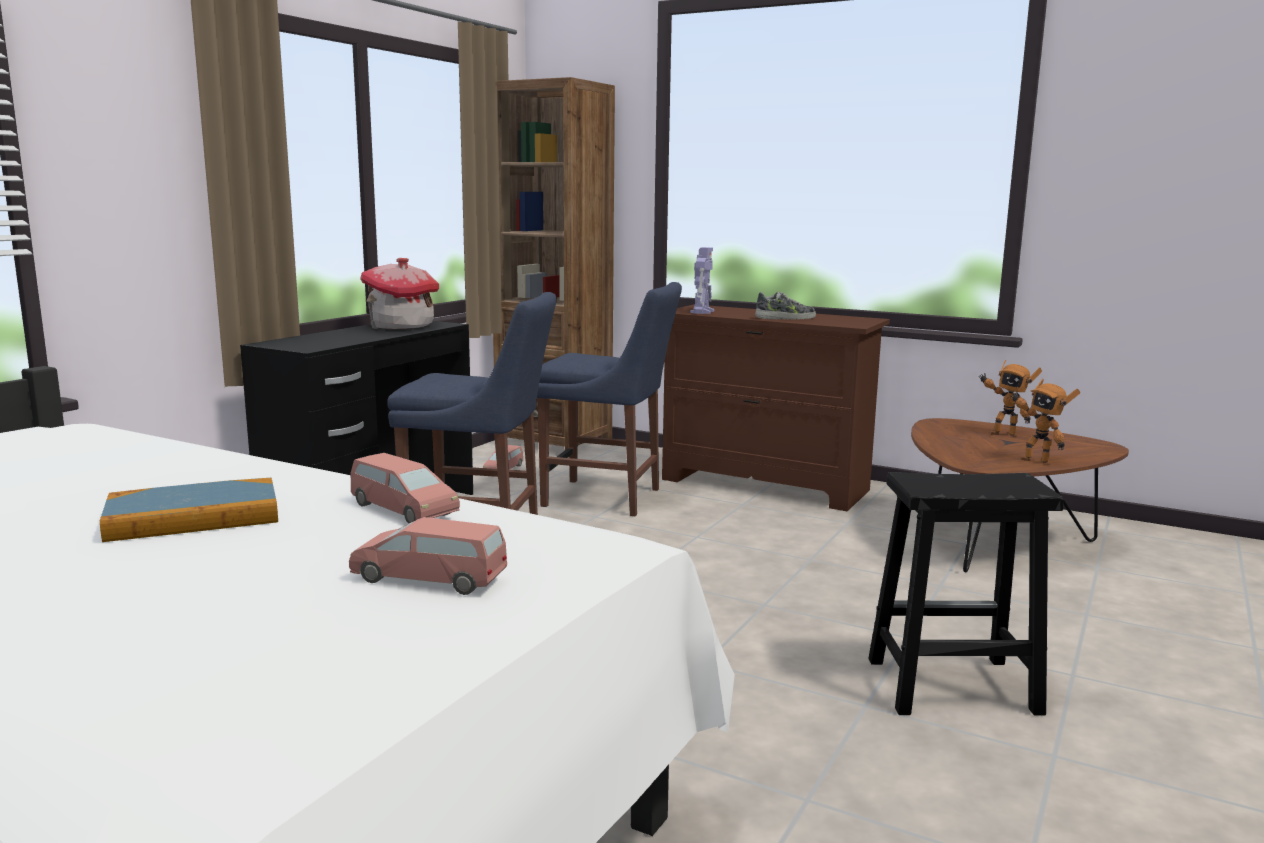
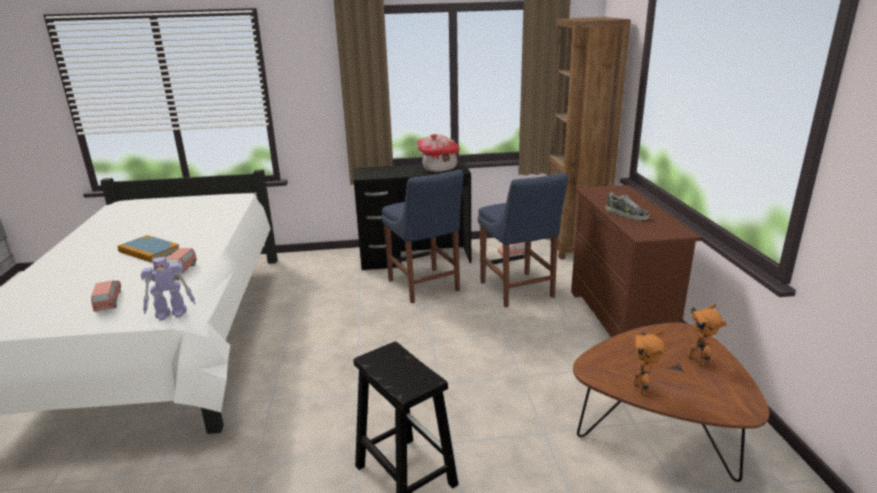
camera: 55 degrees right, 10 degrees up
(702, 311) = (601, 194): toy robot -> toy robot (172, 314)

